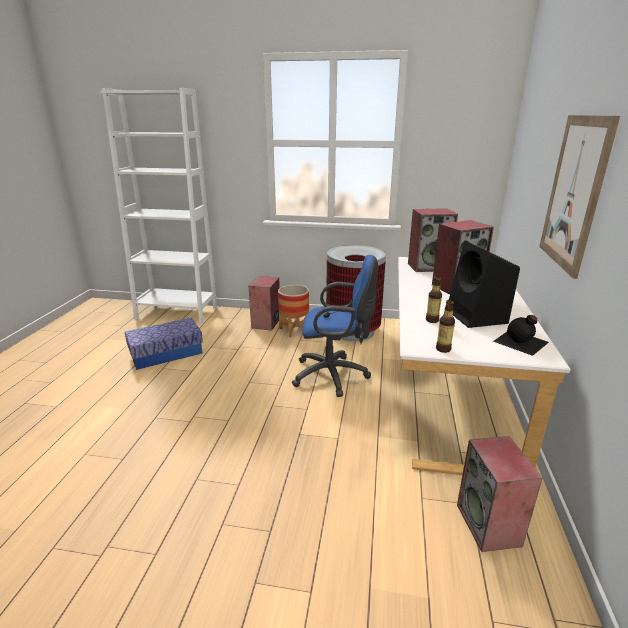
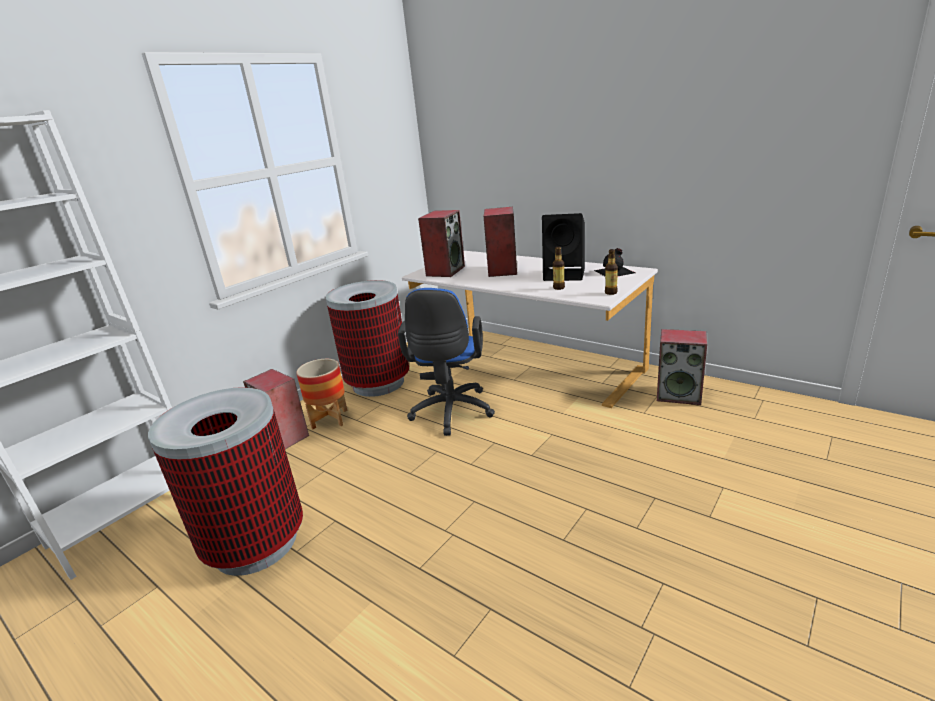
camera: 60 degrees left, 0 degrees up
(166, 353) = (256, 544): storage box -> trash can
(334, 375) = (451, 413): blue office chair -> blue office chair turned 150 degrees clockwise
(574, 193) = (581, 159): picture -> none

